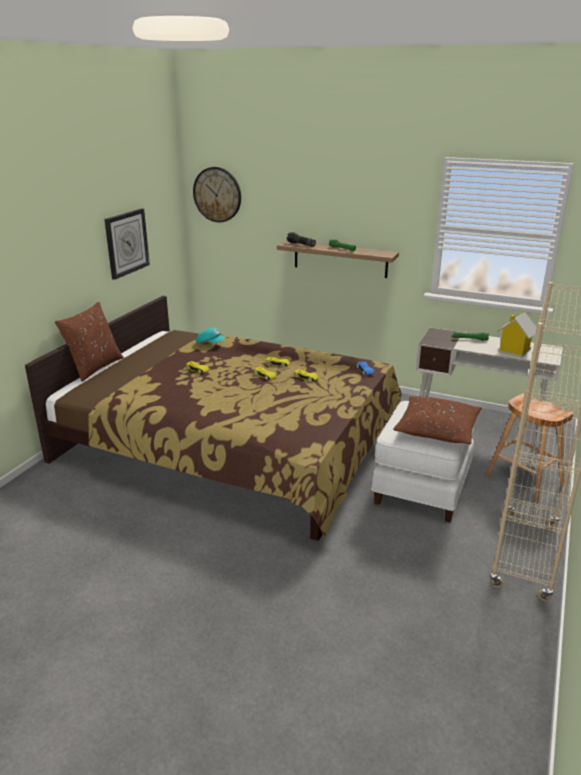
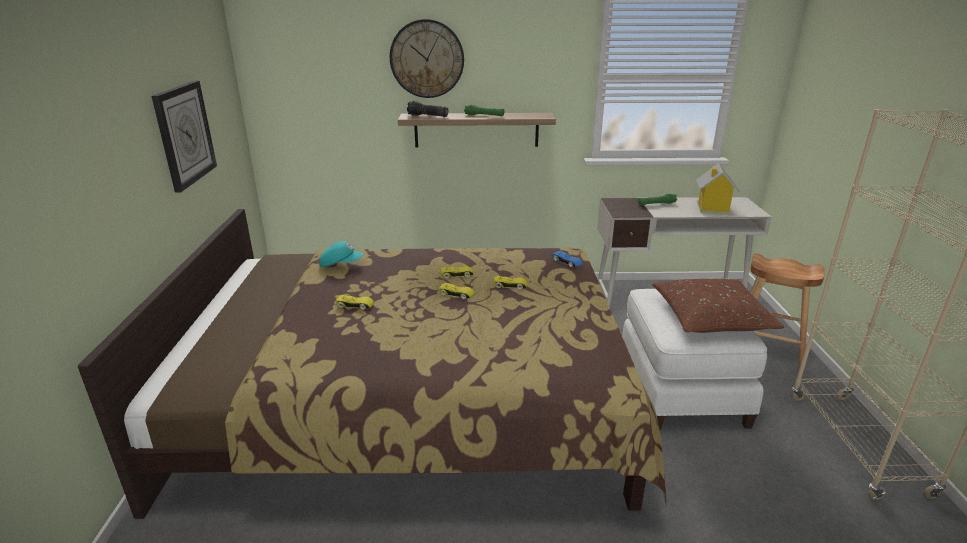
camera: 25 degrees left, 0 degrees up
(94, 368) = (181, 337): brown pillow -> none
(217, 194) = (292, 59): wall clock -> wall clock (427, 59)

